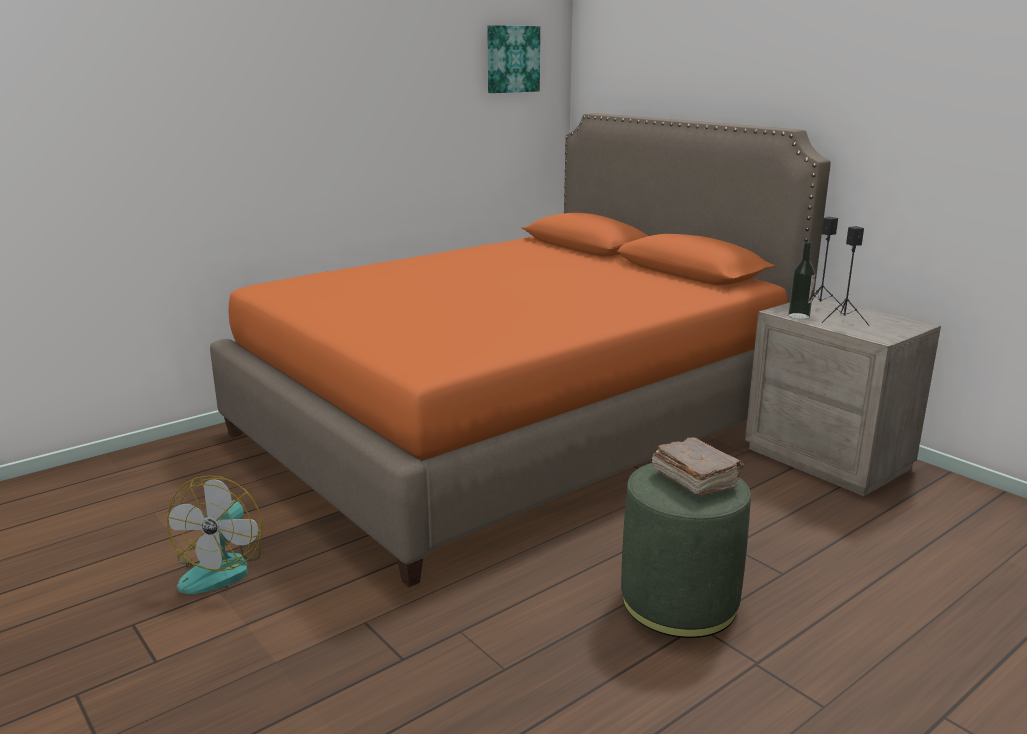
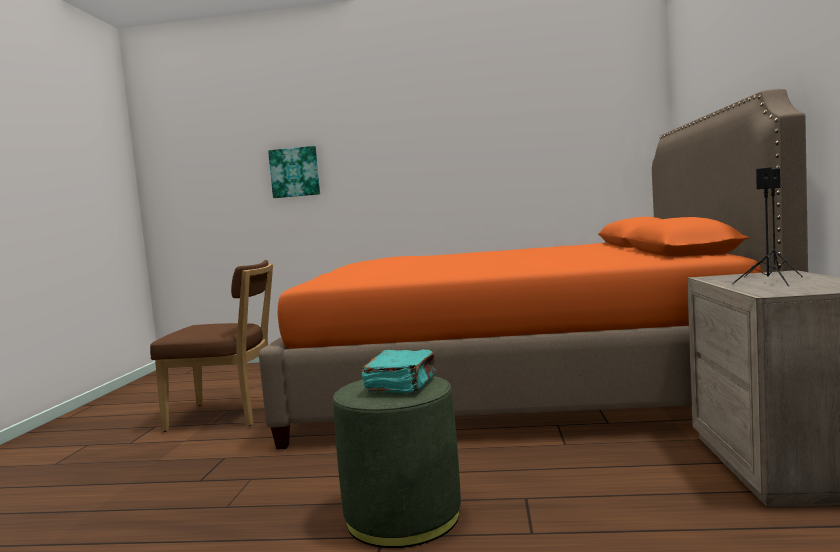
camera: 45 degrees right, 15 degrees down
(222, 567) = (228, 415): fan -> brown chair
(512, 59) = (601, 101): picture -> picture (295, 172)
(694, 479) = (402, 385): brown book -> turquoise book
(799, 316) = (721, 279): bottle -> none

